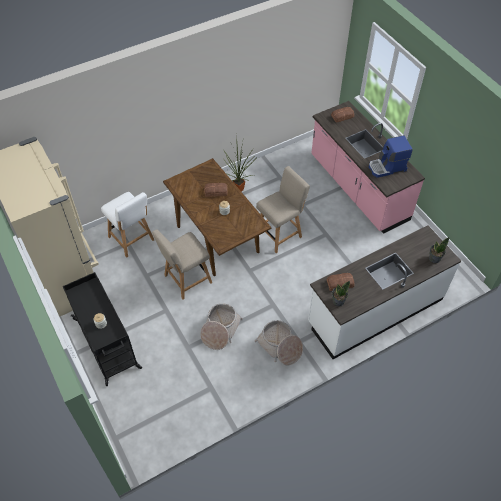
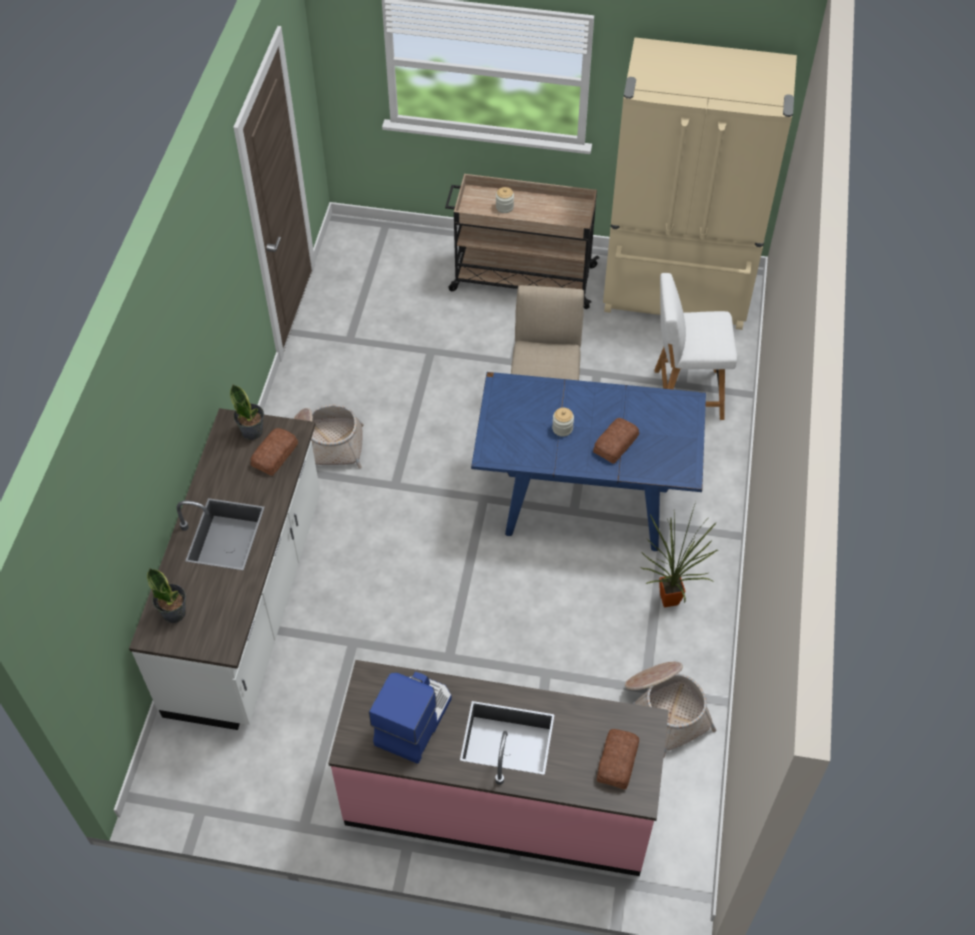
camera: 130 degrees right, 0 degrees up
(107, 344) = (521, 278): black cart -> beige cart
(218, 239) = (584, 498): brown dining table -> blue dining table
(220, 330) = (420, 399): basket -> basket (666, 709)
(280, 233) = (515, 592): beige chair -> none

